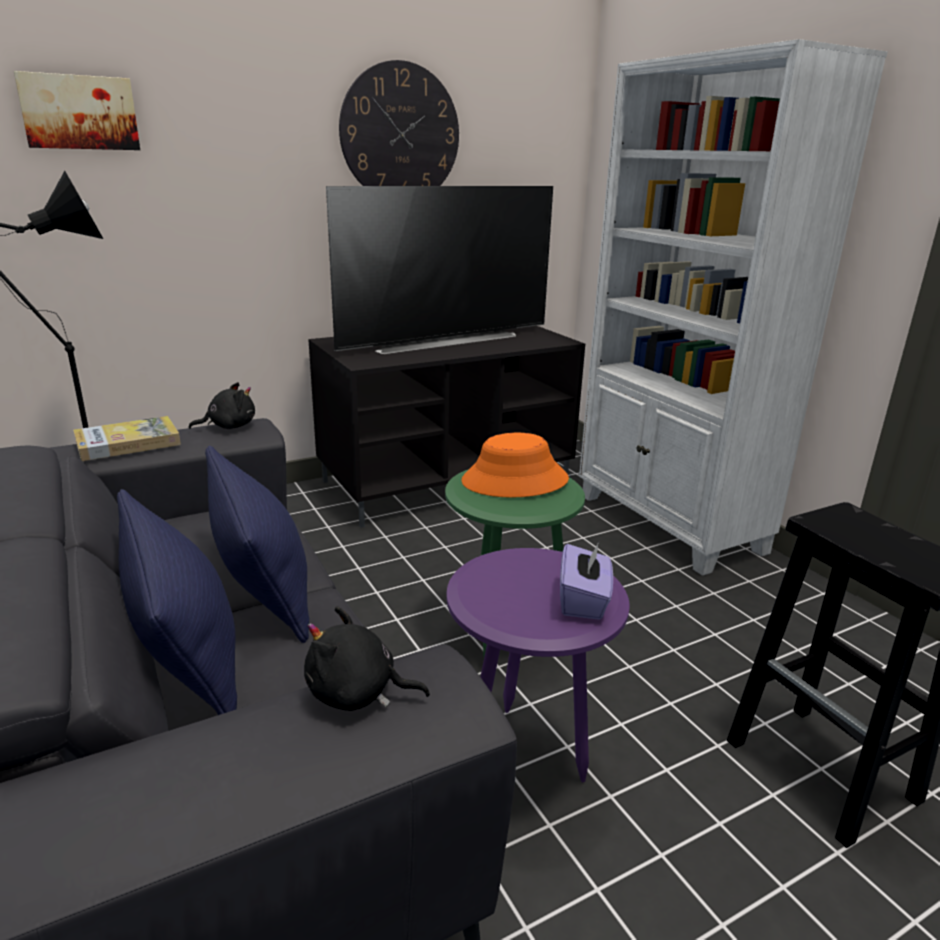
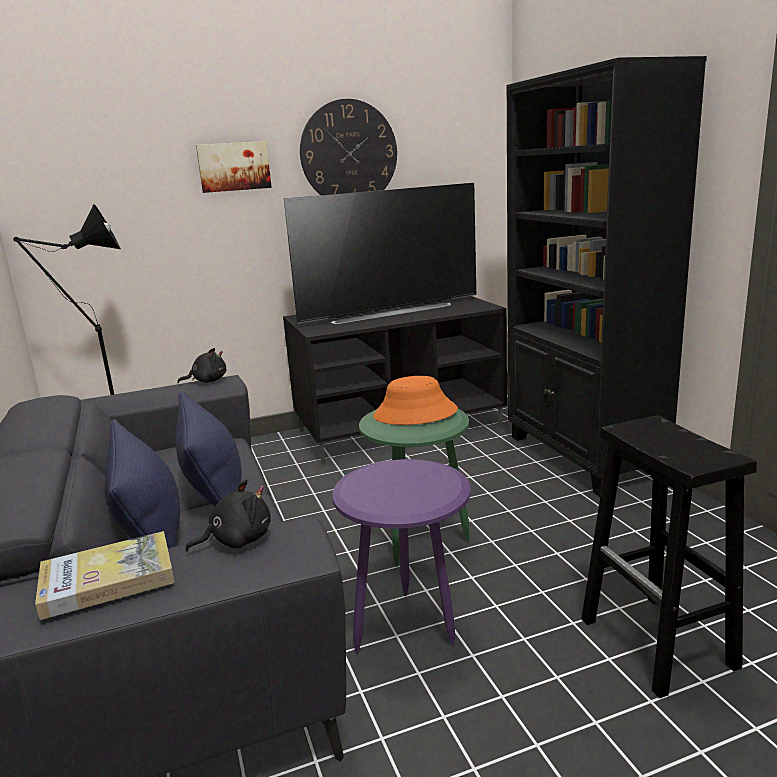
camera: 10 degrees right, 5 degrees down
(79, 112) = (109, 161): picture -> picture (234, 166)
(128, 443) = (133, 394): book -> book (108, 579)
(357, 693) = (237, 540): black plush toy -> black plush toy turned 135 degrees clockwise
(583, 601) = (432, 492): purple tissue box -> none
(669, 524) = (583, 457): white bookcase -> black bookcase

